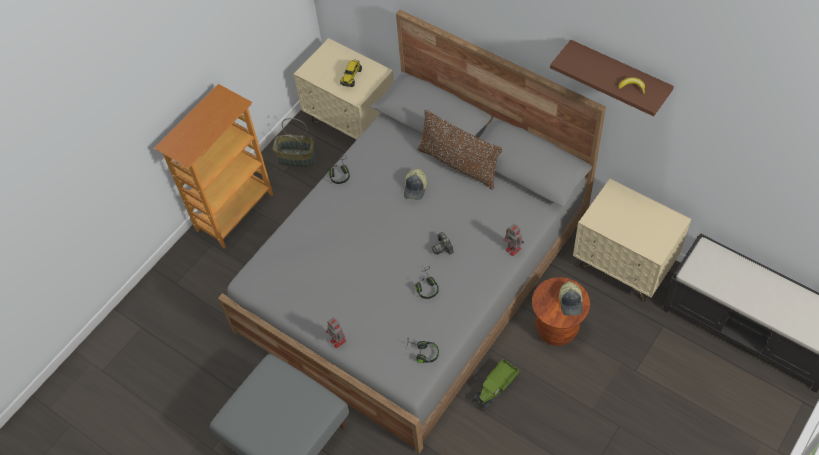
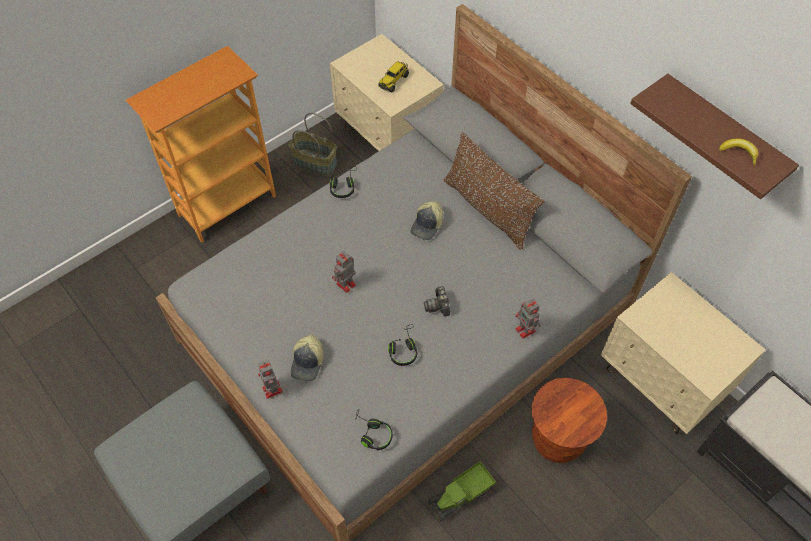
camera: 10 degrees right, 0 degrees up
(367, 250) = (345, 285): none -> toy robot
(571, 302) = (582, 415): cap -> cap (308, 362)

